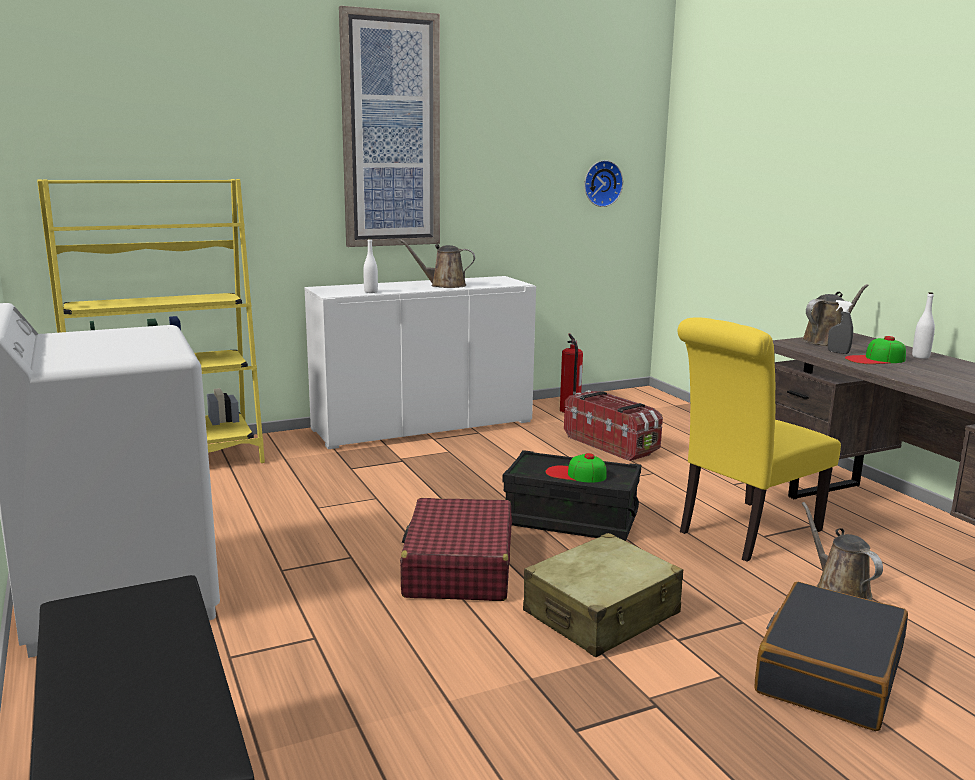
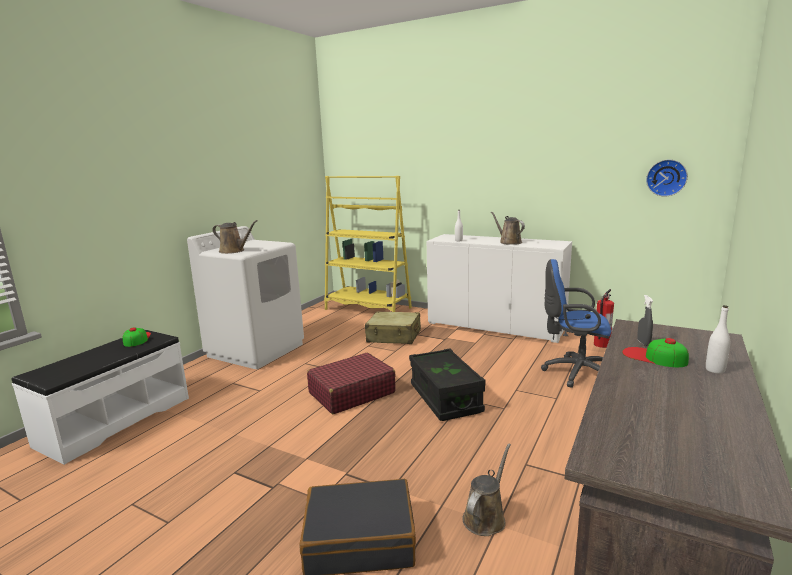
camera: 55 degrees right, 0 degrees up
(390, 131) = (496, 146): picture -> none
(575, 474) = (442, 370): cap -> cap (136, 339)
(602, 614) = (349, 443): beige suitcase -> beige suitcase (394, 336)
(612, 444) = (575, 372): storage box -> blue office chair
(743, 532) = (518, 455): yellow chair -> none
(827, 341) = (675, 333): brown watering can -> brown watering can (234, 251)

